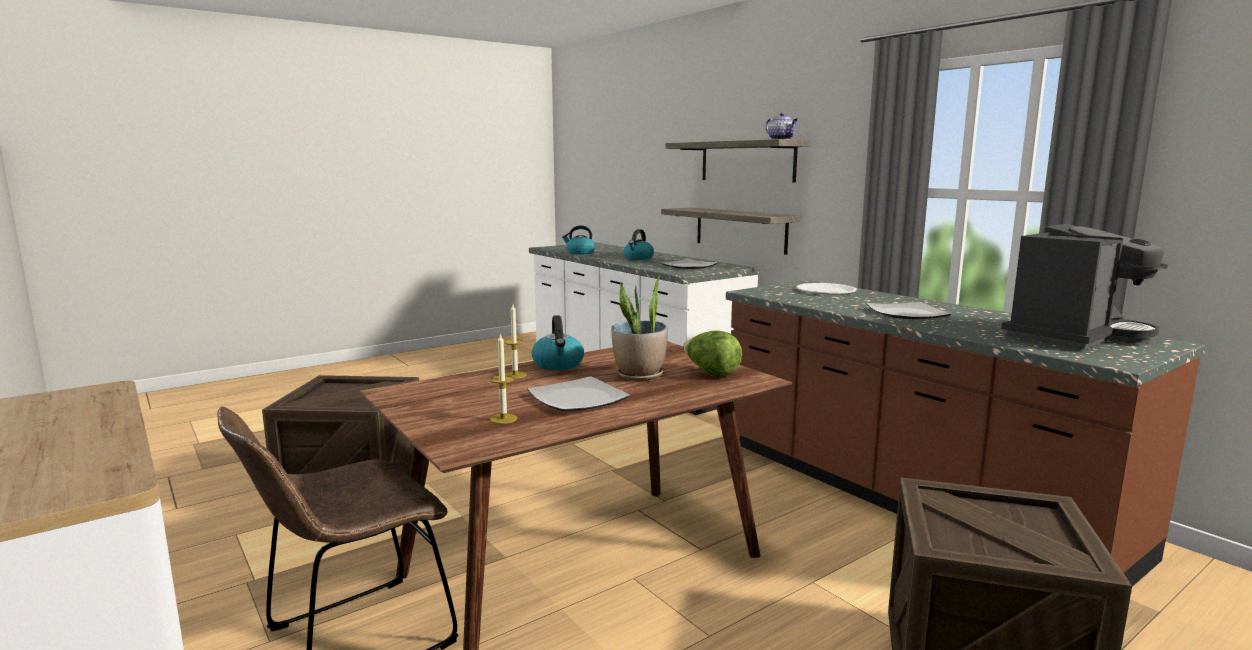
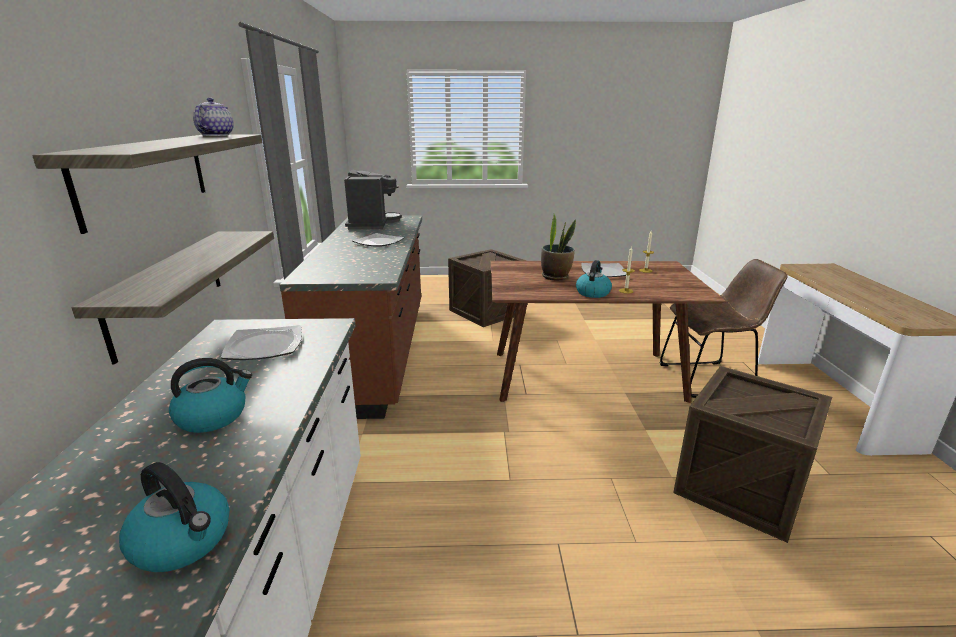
camera: 145 degrees left, 10 degrees up
(711, 373) = (517, 270): lettuce -> none
(826, 291) = (333, 266): white plate -> none
(1074, 335) = (371, 223): coffee machine -> coffee machine turned 90 degrees clockwise

